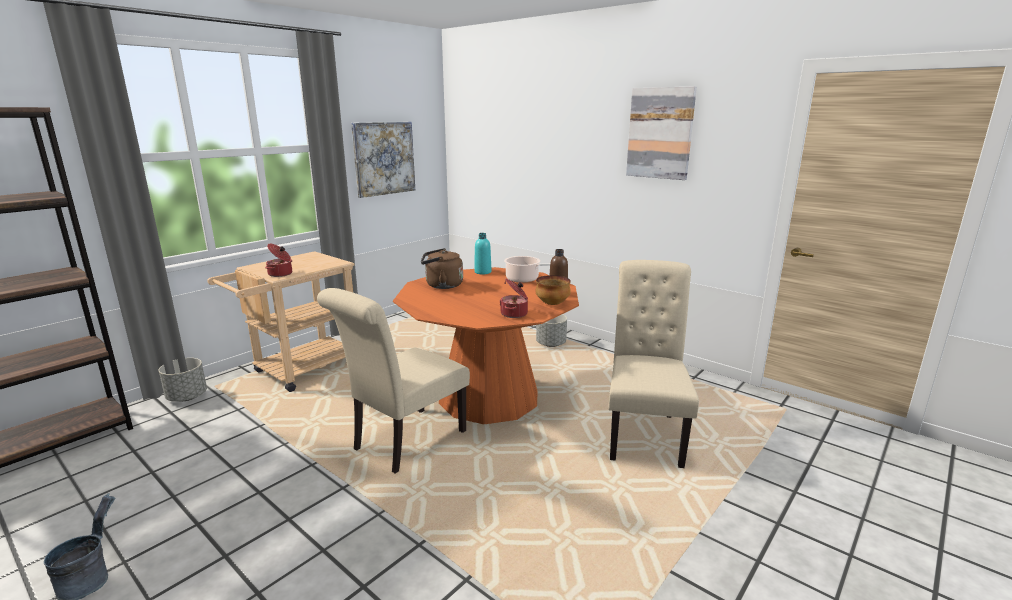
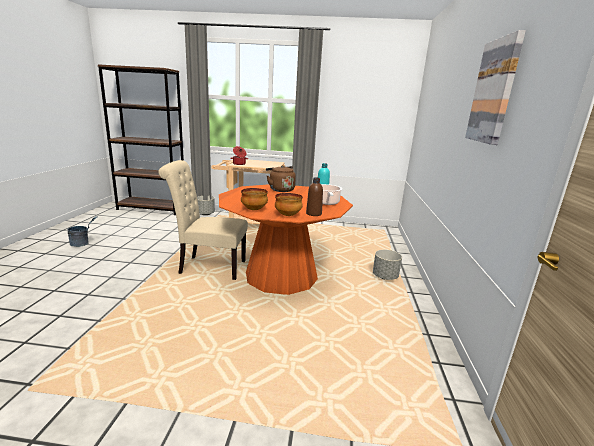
camera: 55 degrees right, 0 degrees up
(384, 158) = (355, 115): picture -> none
(515, 314) = (254, 210): cooking pot -> bowl
(643, 433) = (300, 351): beige chair -> none

